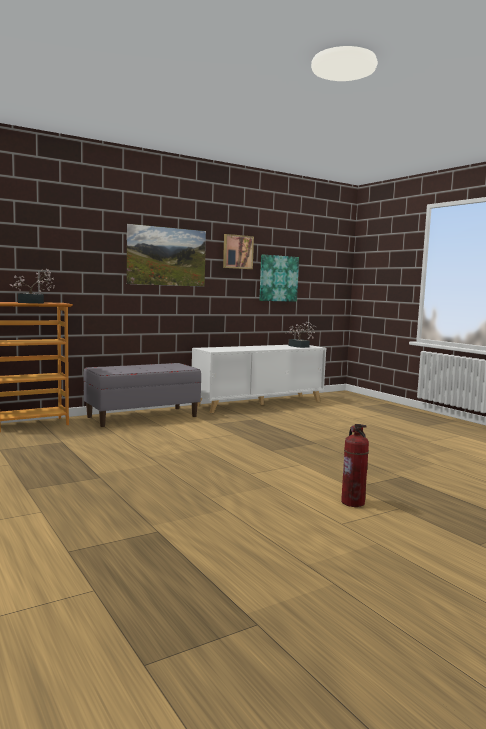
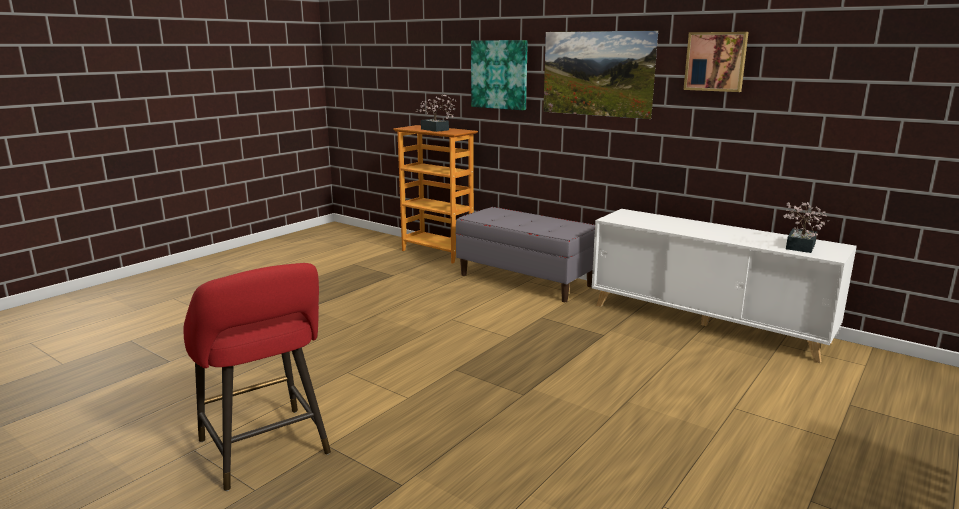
camera: 70 degrees right, 10 degrees up
(278, 278) = (806, 109): picture -> picture (499, 74)
(353, 502) = (266, 451): fire extinguisher -> red stool

